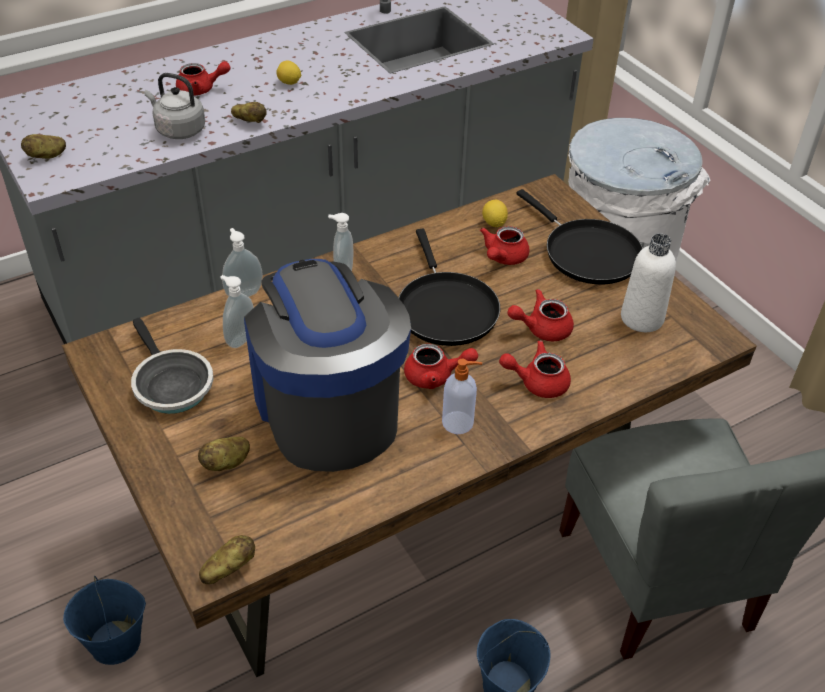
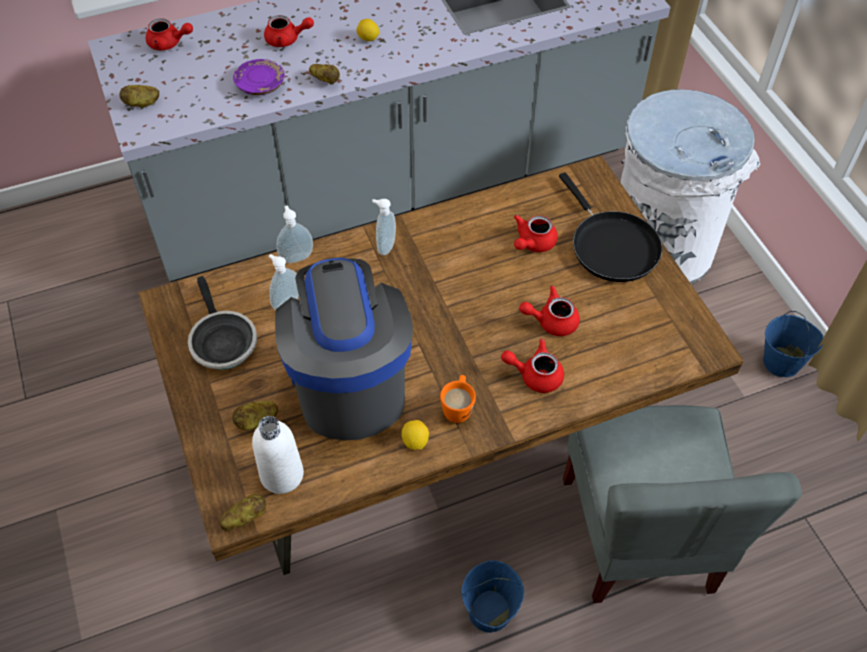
camera: 10 degrees right, 10 degrees up
(116, 642) = (175, 529): blue bucket -> blue bucket (781, 362)
(178, 130) = (260, 84): grey kettle -> purple plate
(435, 376) = (447, 359): red teapot -> red teapot (169, 43)
(445, 308) = (469, 291): black frying pan -> none
(459, 423) = (458, 407): soap dispenser -> orange mug
(494, 223) = (532, 205): lemon -> lemon (415, 441)
(642, 318) = (645, 320): white bottle -> white bottle (282, 475)

